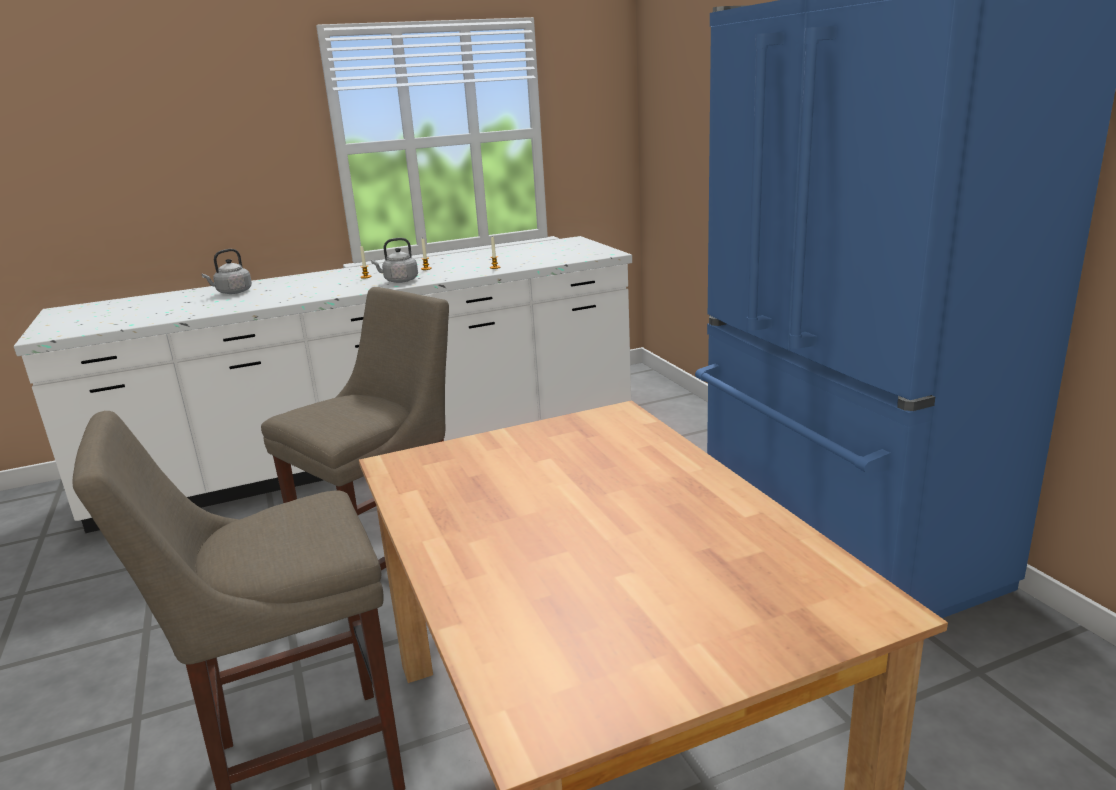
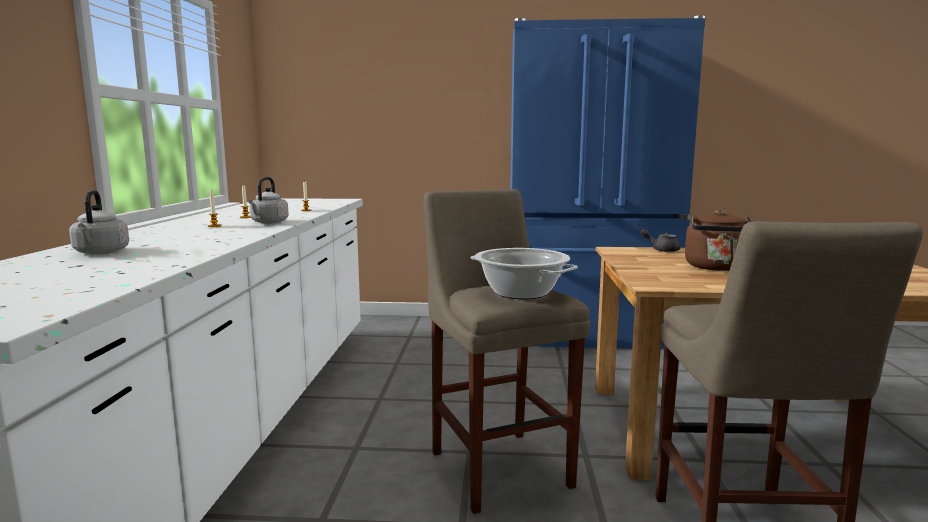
camera: 65 degrees left, 10 degrees down
(338, 416) = (520, 293): none -> cooking pot
(538, 487) = (716, 268): none -> brown kettle
(652, 439) = (661, 250): none -> grey teapot

